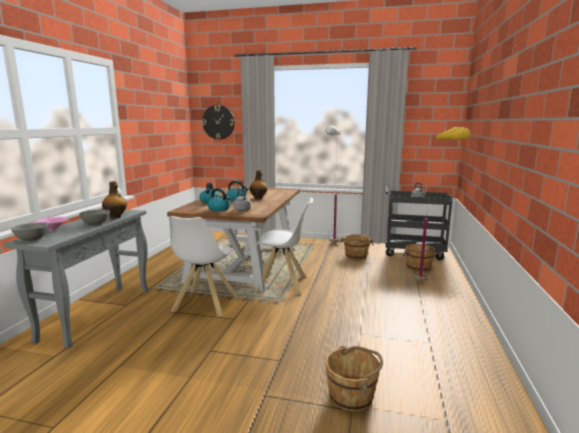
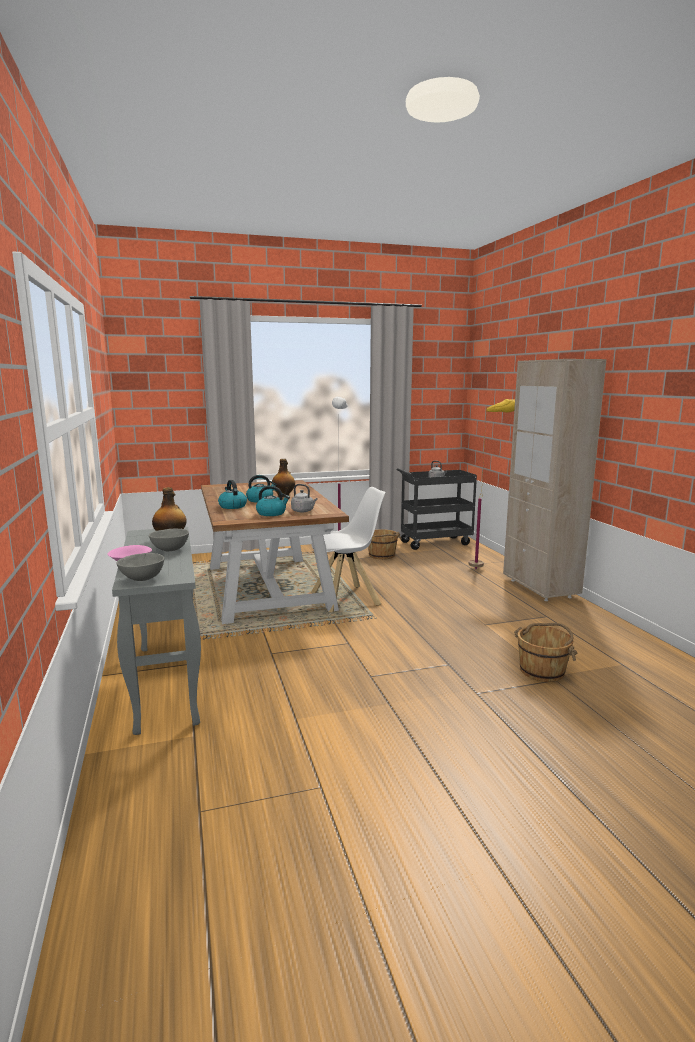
camera: 30 degrees left, 0 degrees up
(204, 304) = (290, 638): white chair -> none
(218, 122) = (161, 393): wall clock -> none
(418, 267) = (457, 556): brown bucket -> none
(459, 314) = (540, 589): none -> beige cabinet

